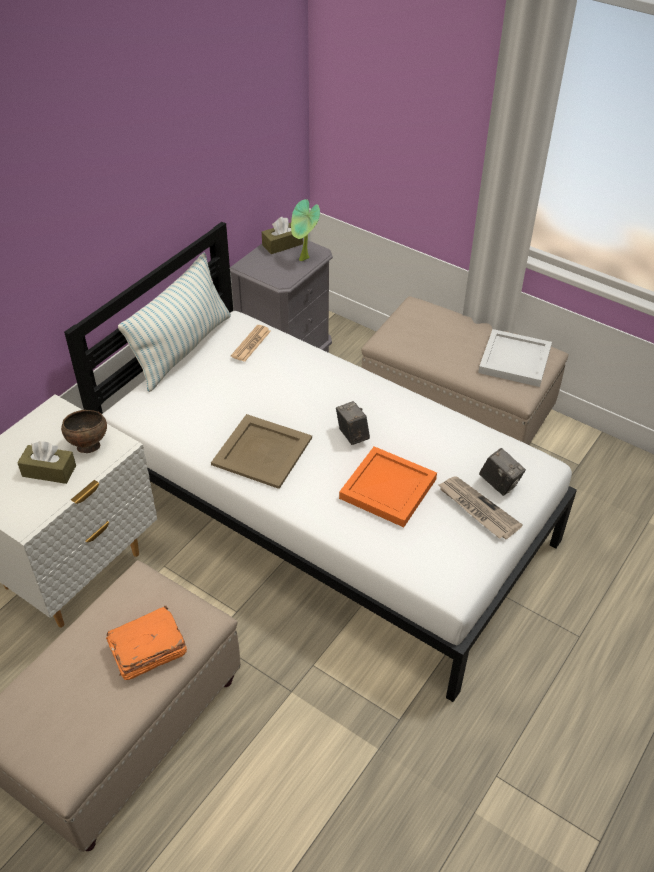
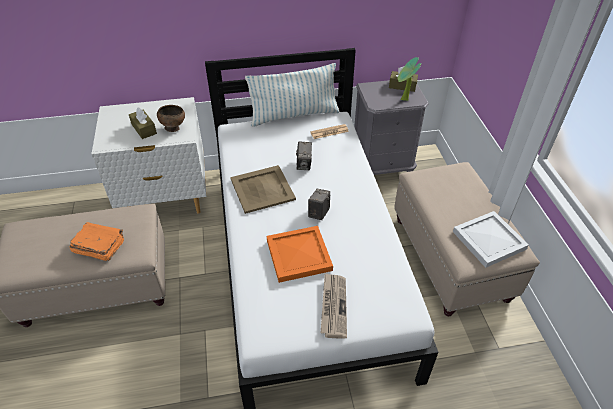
camera: 45 degrees right, 0 degrees up
(499, 483) = (367, 302): camera -> camera (304, 164)

